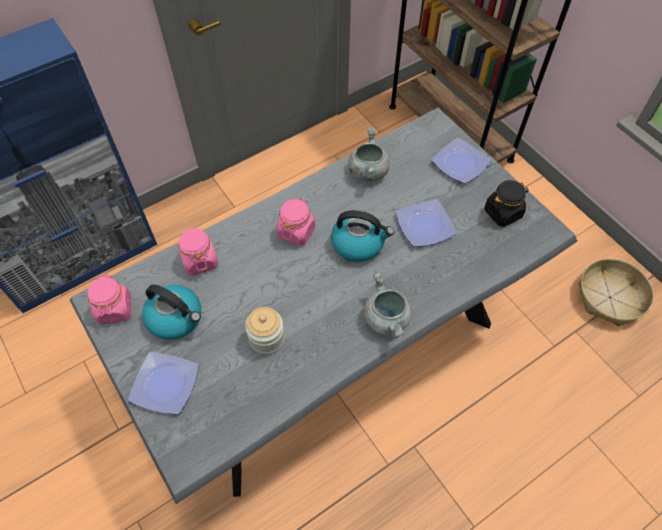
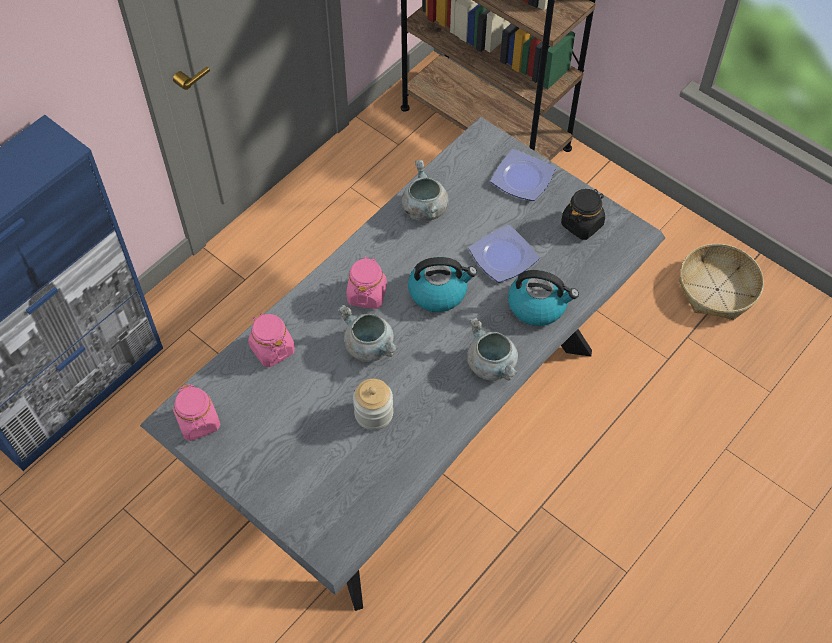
camera: 15 degrees left, 0 degrees up
(167, 384) = (285, 483): plate -> none
(176, 318) = (269, 415): kettle -> kettle (538, 305)
(284, 277) = (370, 346): none -> grey cooking pot

